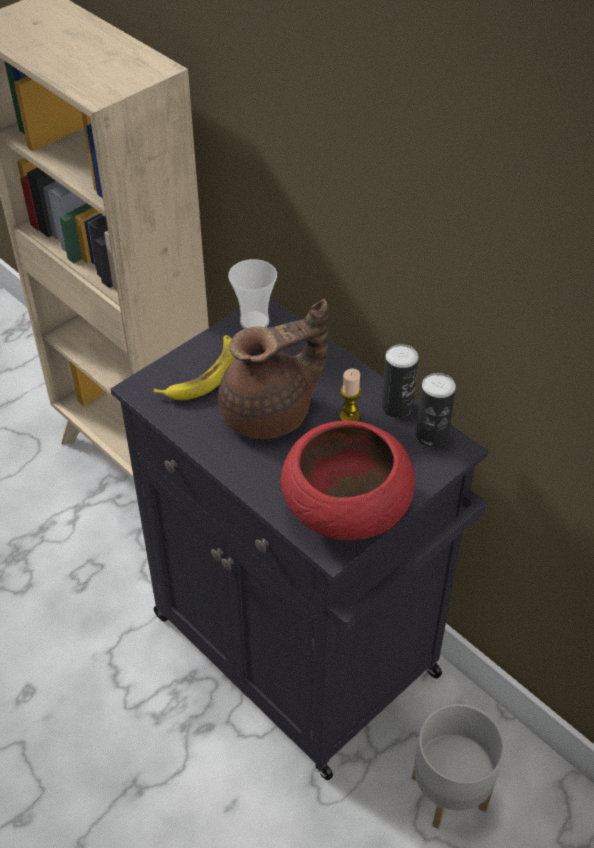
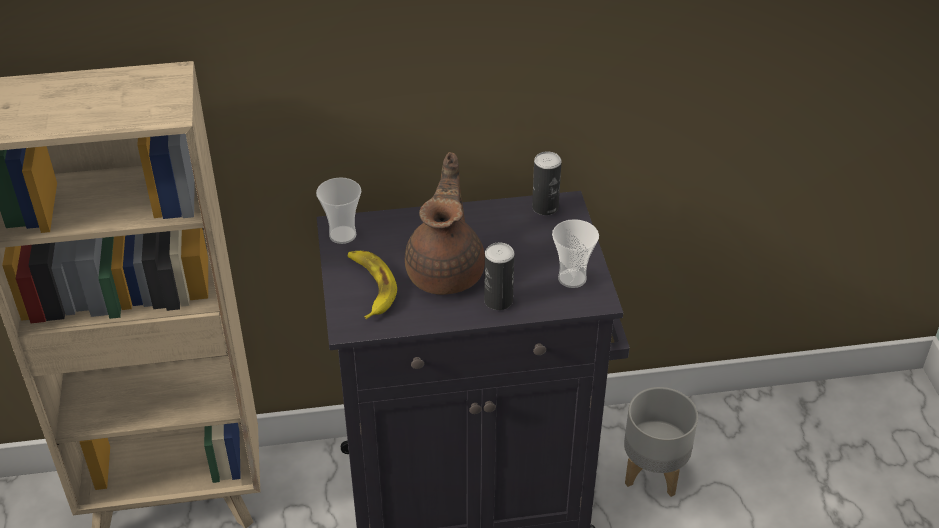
camera: 55 degrees left, 5 degrees down
(345, 510) = (572, 278): red bowl -> cup
(349, 416) = (489, 235): candle -> none
(397, 407) = (503, 209): can -> can (498, 300)

